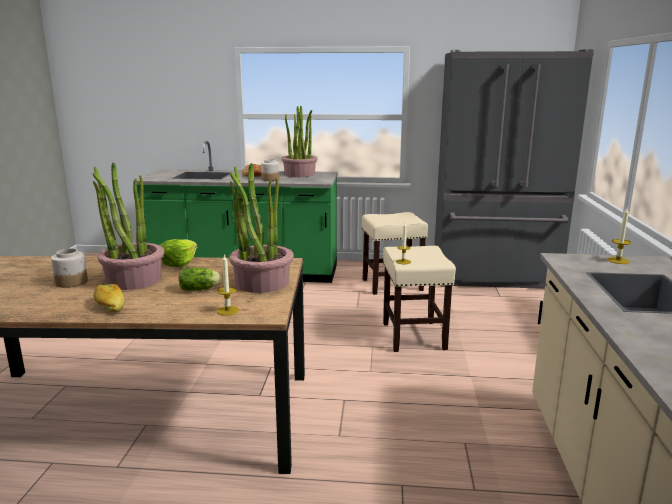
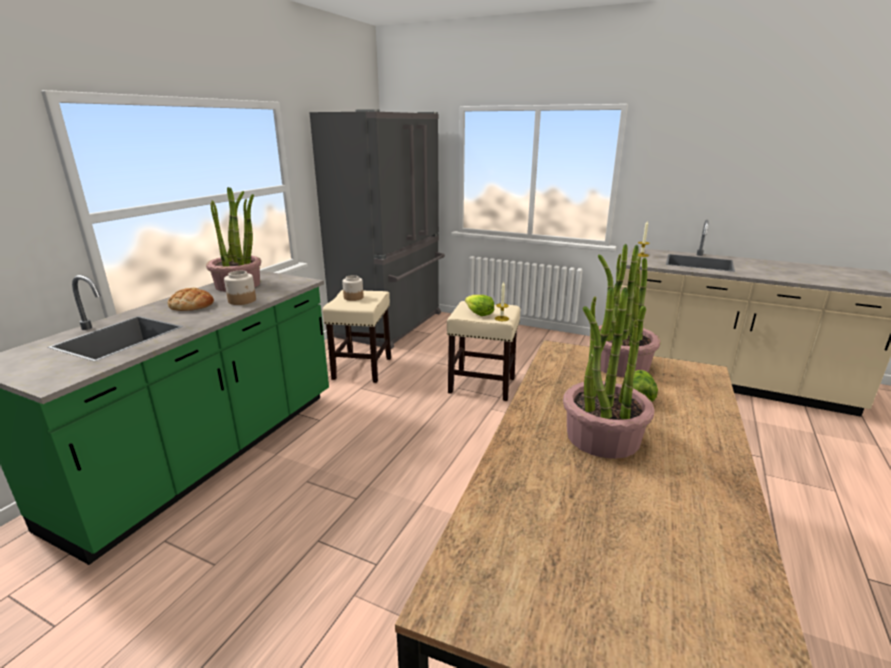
camera: 70 degrees left, 5 degrees up
(72, 282) = (606, 490): jar -> jar (354, 297)
(109, 306) = (701, 455): bread -> none
(178, 263) = (541, 404): lettuce -> lettuce (479, 313)
(228, 310) = (701, 387): candle -> none

